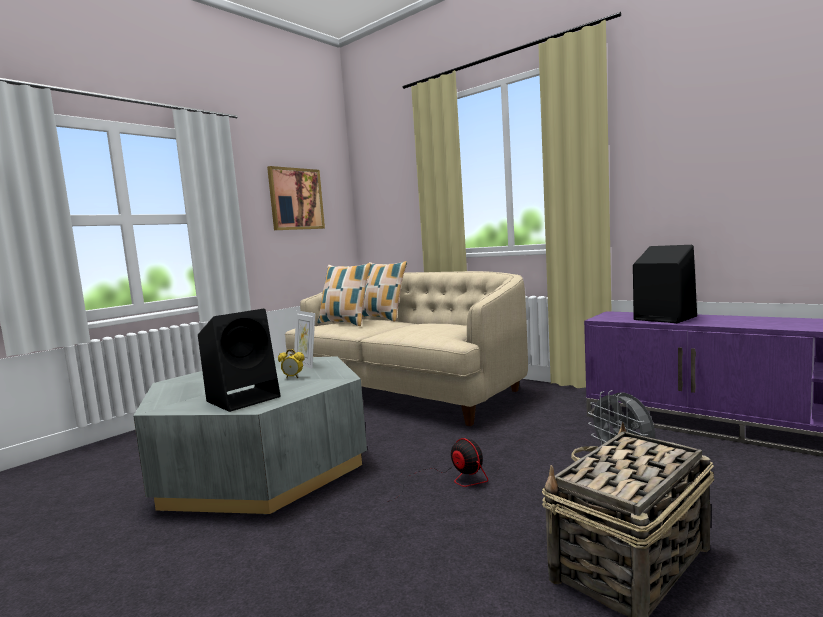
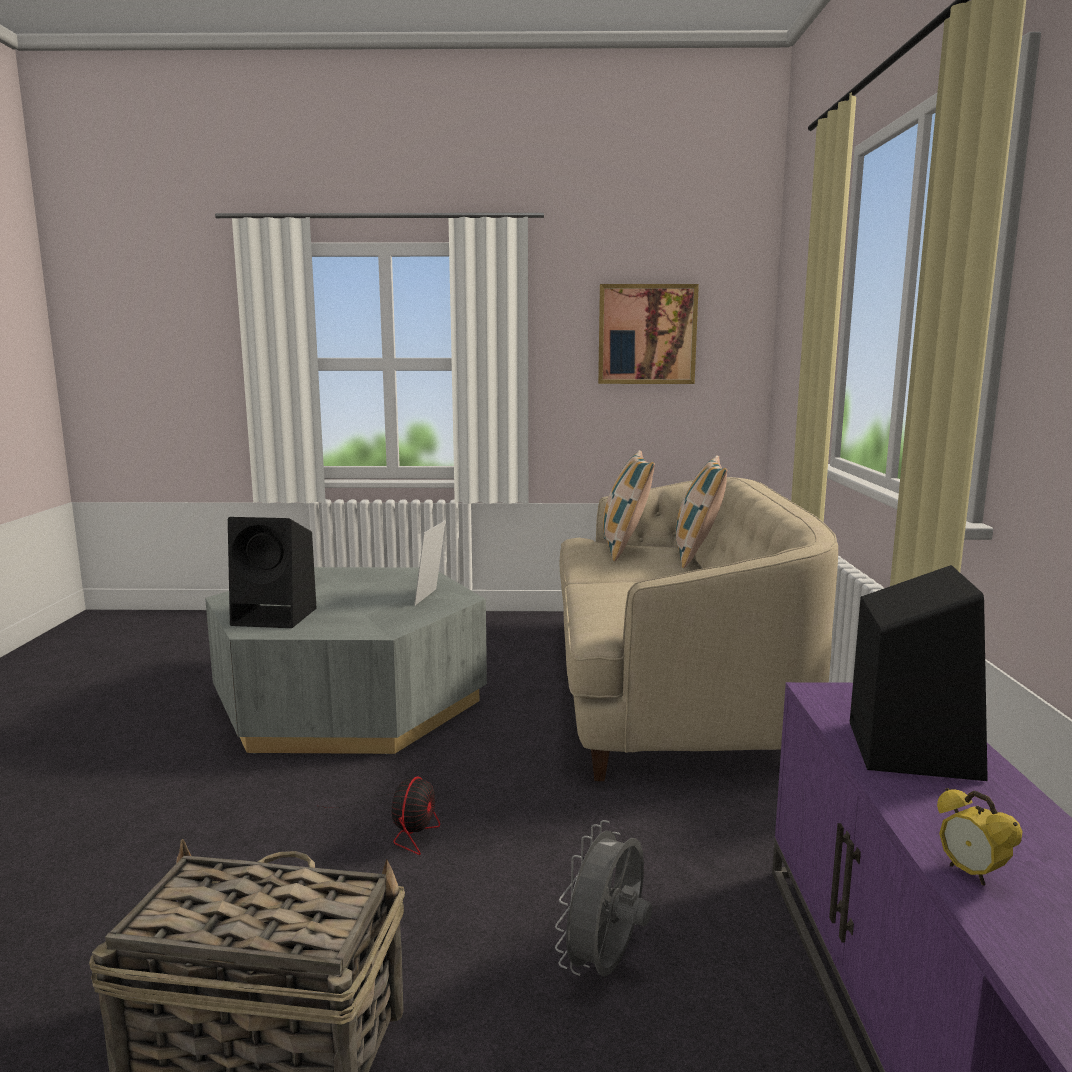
camera: 50 degrees right, 5 degrees up
(293, 377) = (369, 609): alarm clock -> alarm clock (971, 873)

